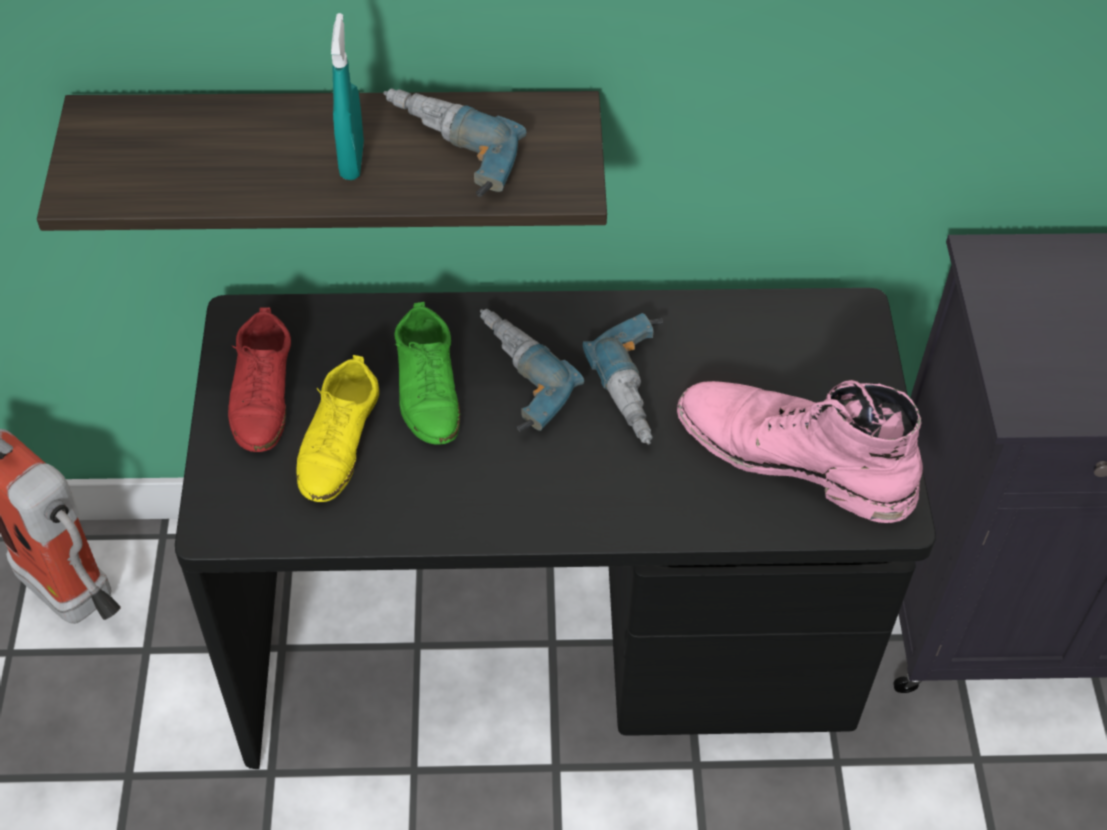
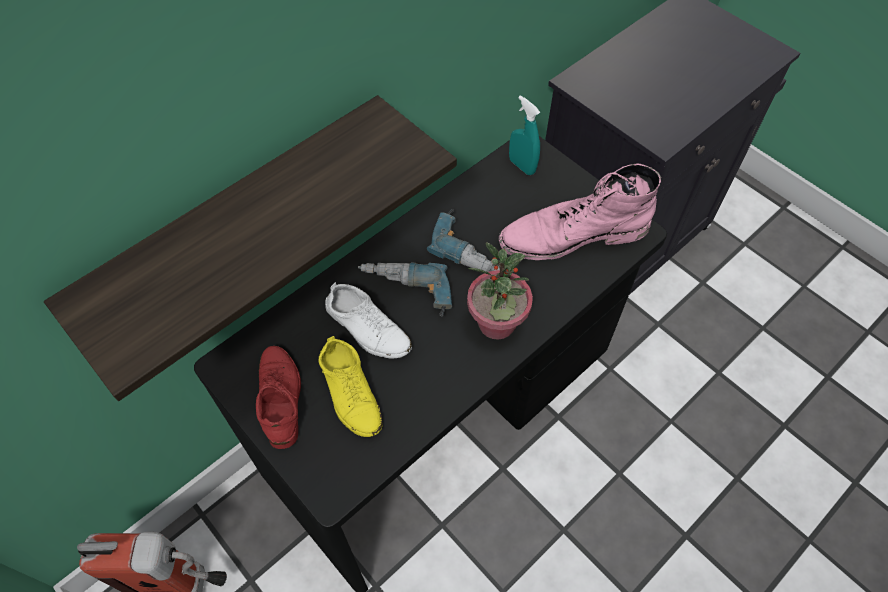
camera: 40 degrees left, 5 degrees up
(263, 393) = (280, 398): red shoe -> red shoe turned 150 degrees counterclockwise
(352, 160) = (284, 220): turquoise spray bottle -> turquoise spray bottle (522, 166)
(427, 388) = (367, 328): green shoe -> white shoe
(442, 154) = (333, 183): power drill -> none
(581, 489) = (496, 324): none -> potted plant

